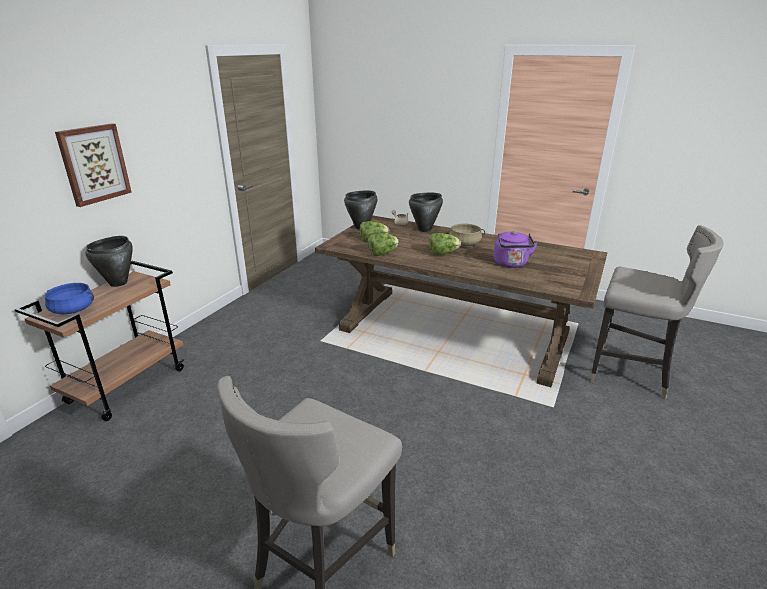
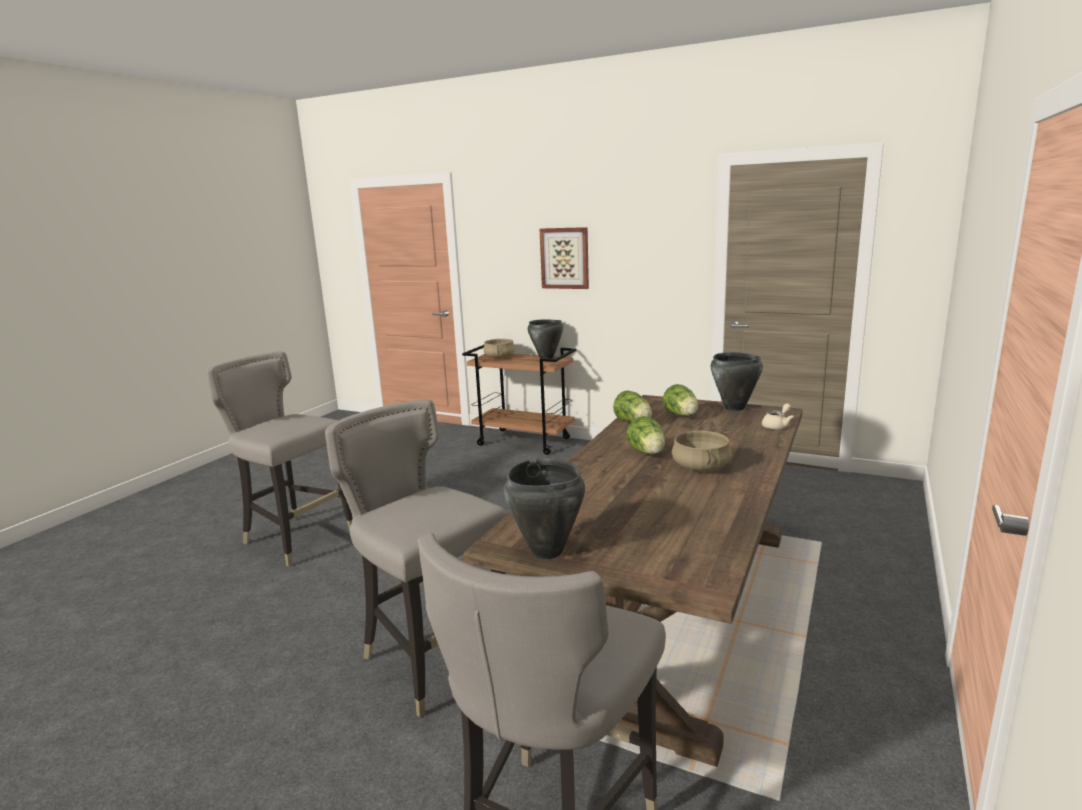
camera: 90 degrees right, 10 degrees down
(73, 309) = (500, 357): blue cooking pot -> beige cooking pot
(425, 229) = (755, 441): black cooking pot -> black cooking pot (546, 551)
(511, 264) = (617, 498): purple kettle -> none
(523, 421) = (433, 659): none -> grey stool

